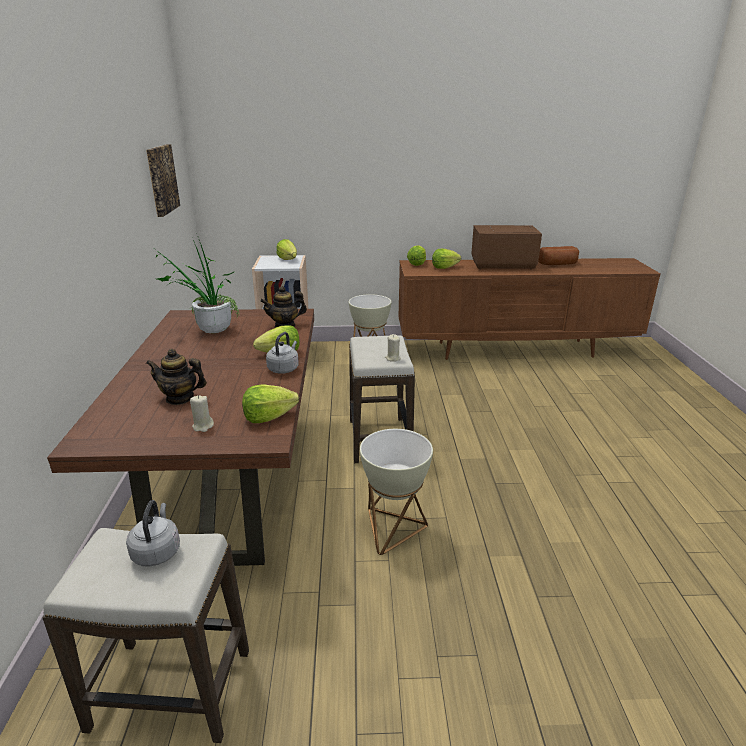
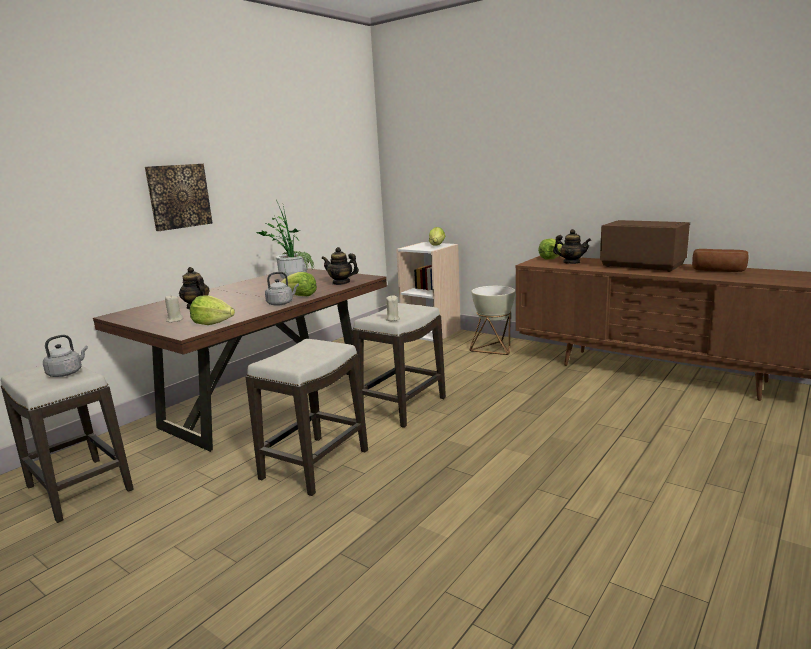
camera: 40 degrees right, 10 degrees down
(161, 179) = (322, 169): picture -> picture (178, 196)
(394, 529) = (315, 465): planter -> stool
(444, 267) = (571, 263): lettuce -> teapot

